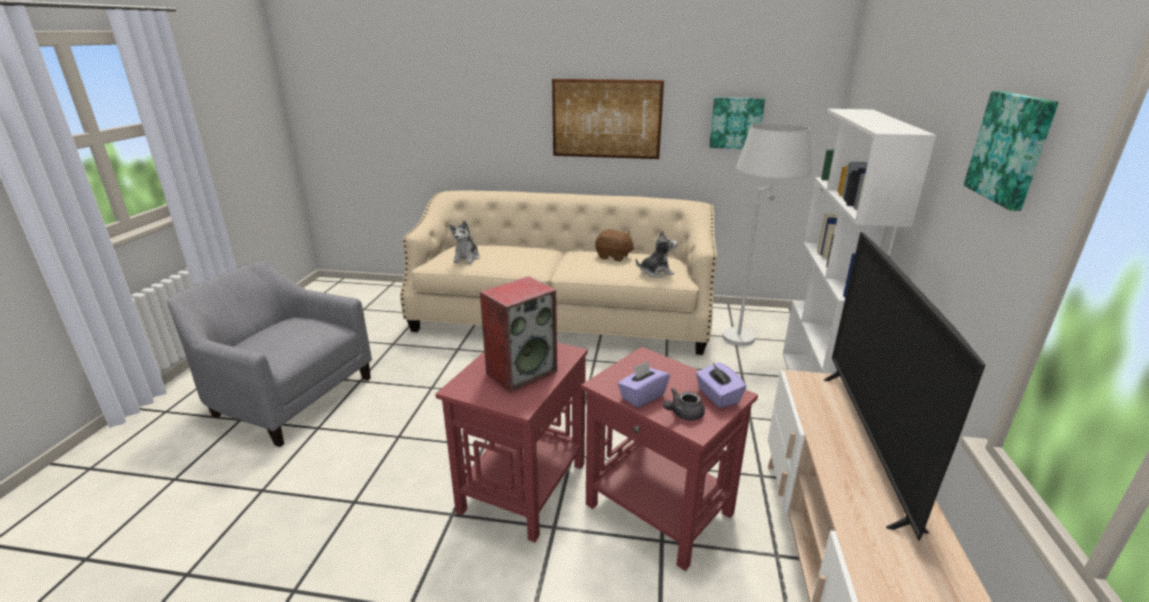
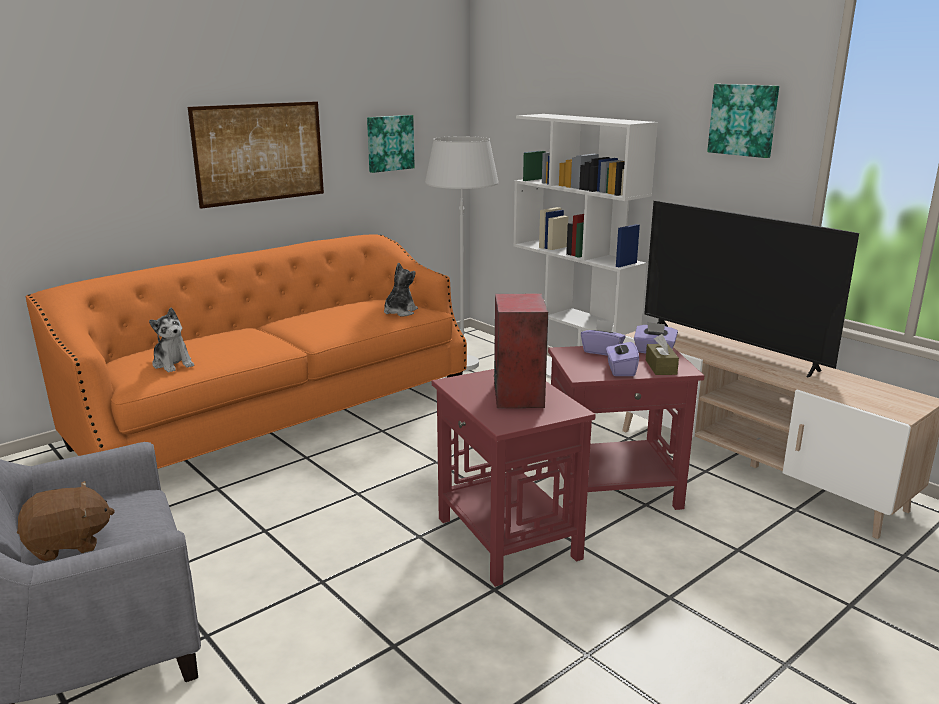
camera: 50 degrees left, 5 degrees down
(561, 318) = (277, 413): beige sofa -> orange sofa
(613, 256) = (333, 312): brown plush toy -> brown plush toy (68, 544)
(672, 372) = (602, 351): none -> purple tissue box
(683, 414) = (661, 367): grey teapot -> brown tissue box

